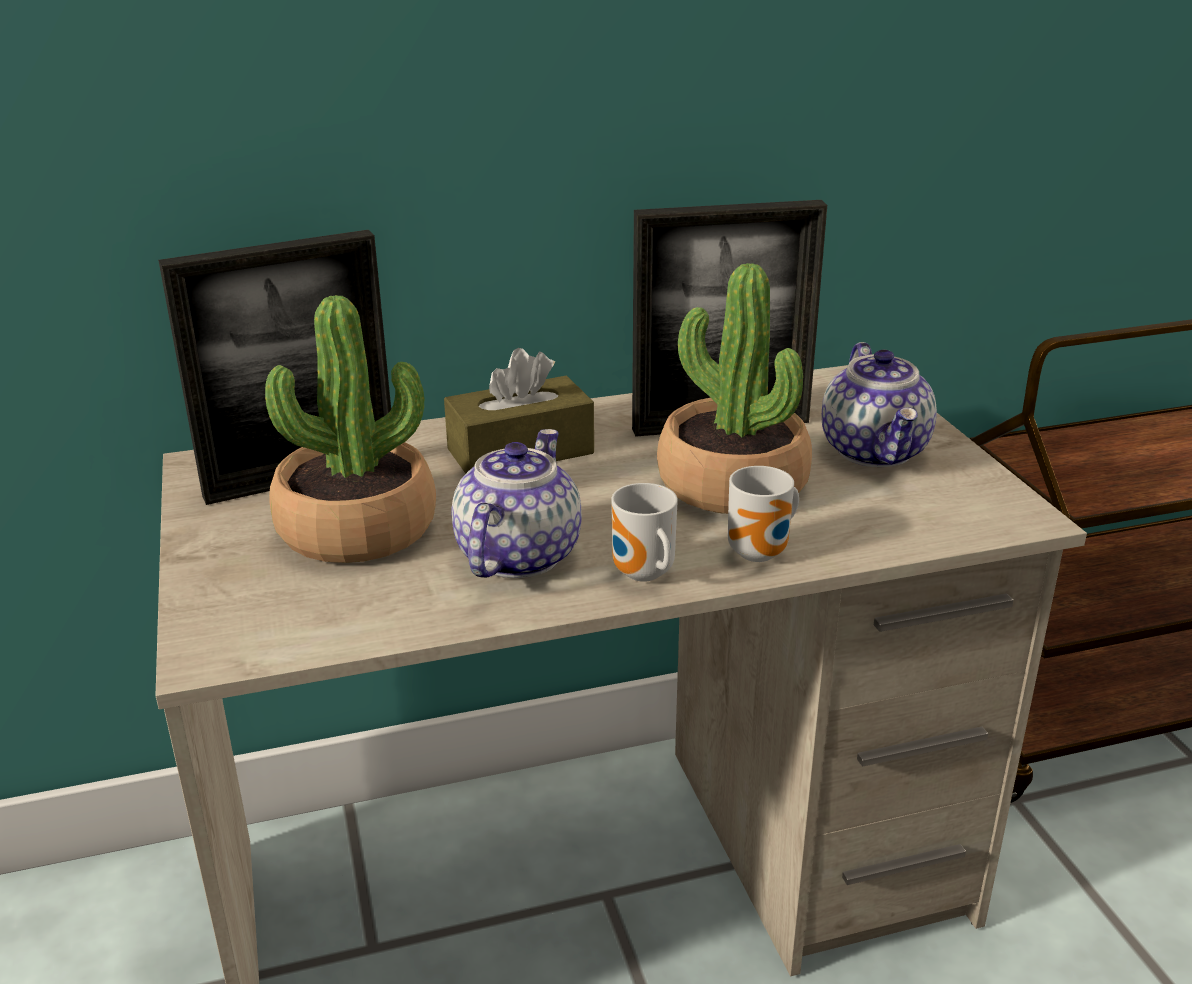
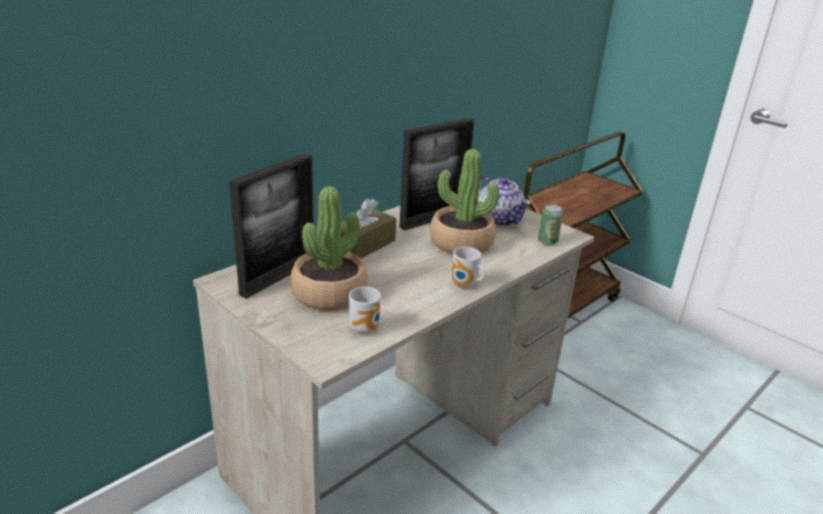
camera: 30 degrees left, 0 degrees up
(517, 555) = (408, 289): teapot -> none
(762, 553) = (498, 267): mug -> mug (366, 328)
(945, 520) = (547, 241): none -> can

